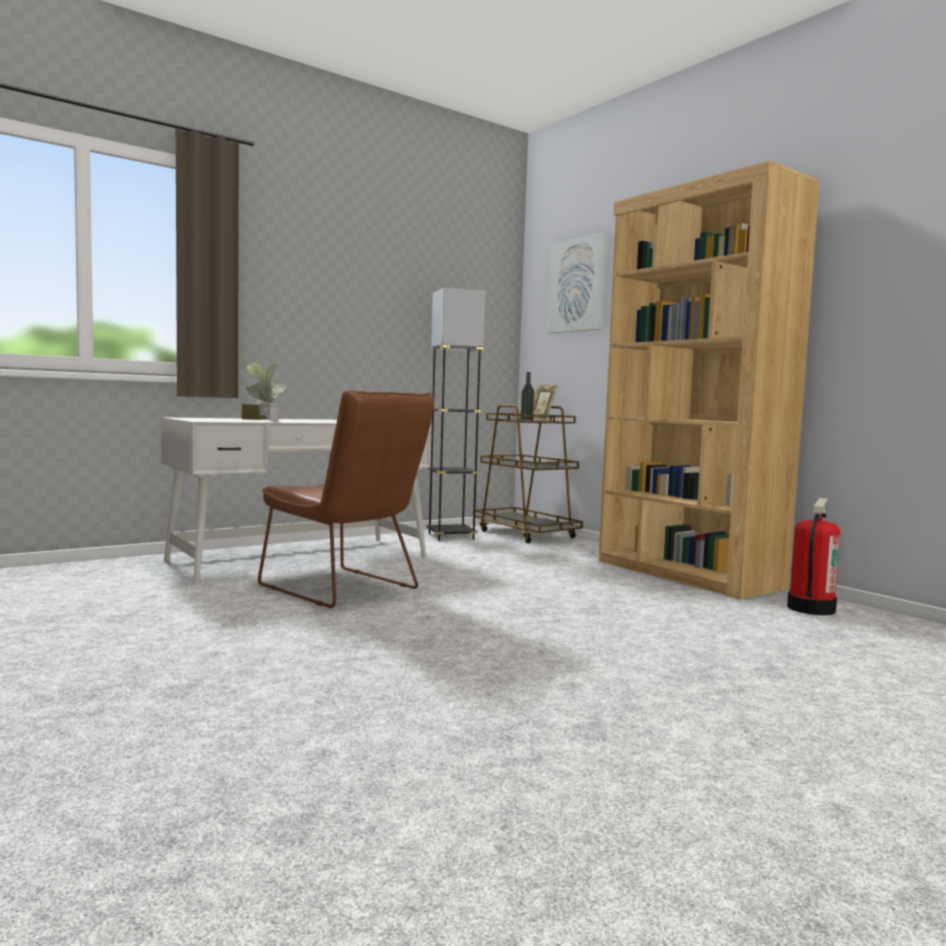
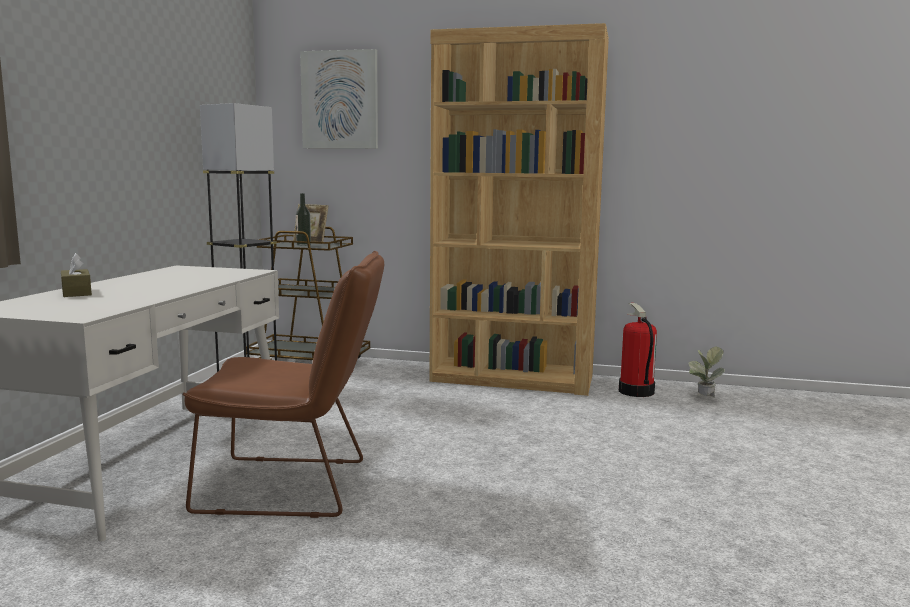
camera: 40 degrees left, 5 degrees up
(264, 421) = (139, 301): potted plant -> potted plant (703, 398)

